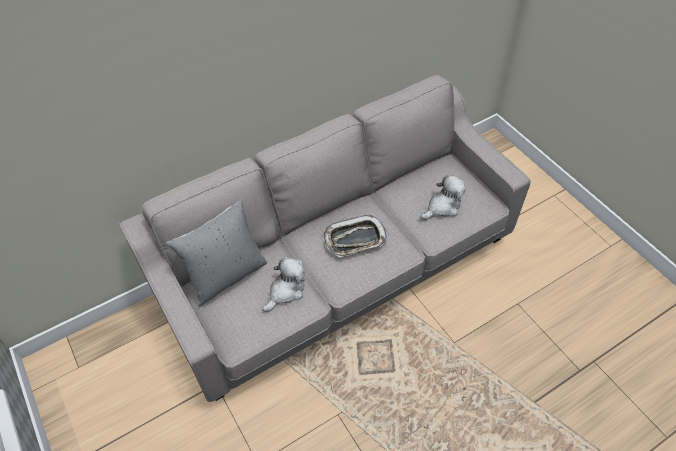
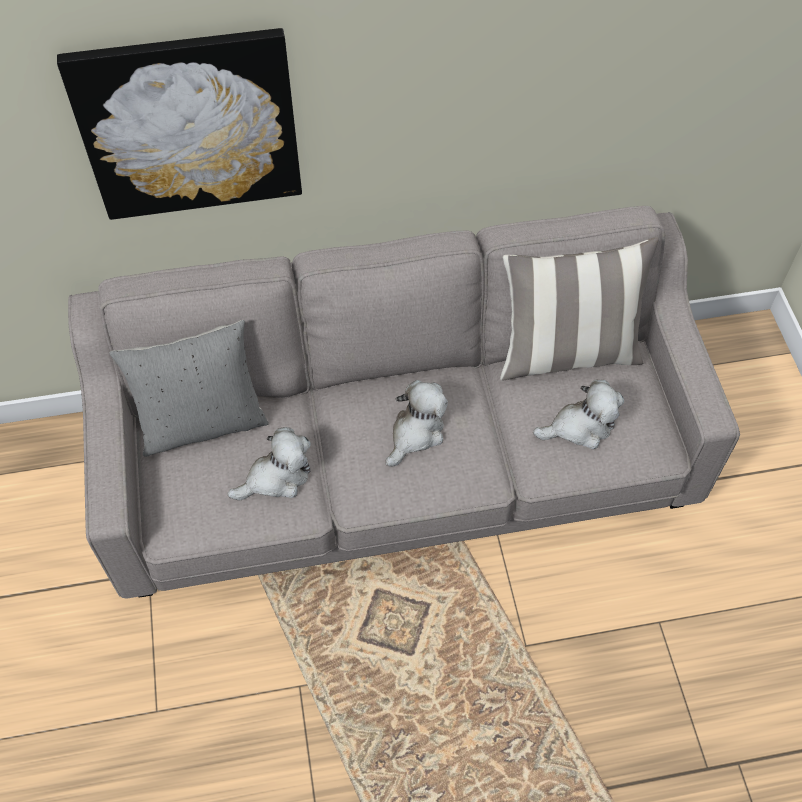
camera: 20 degrees right, 5 degrees up
(180, 86) = (189, 125): none -> picture
(355, 239) = (416, 433): tray -> plush toy
(416, 171) = (567, 353): none -> pillow

